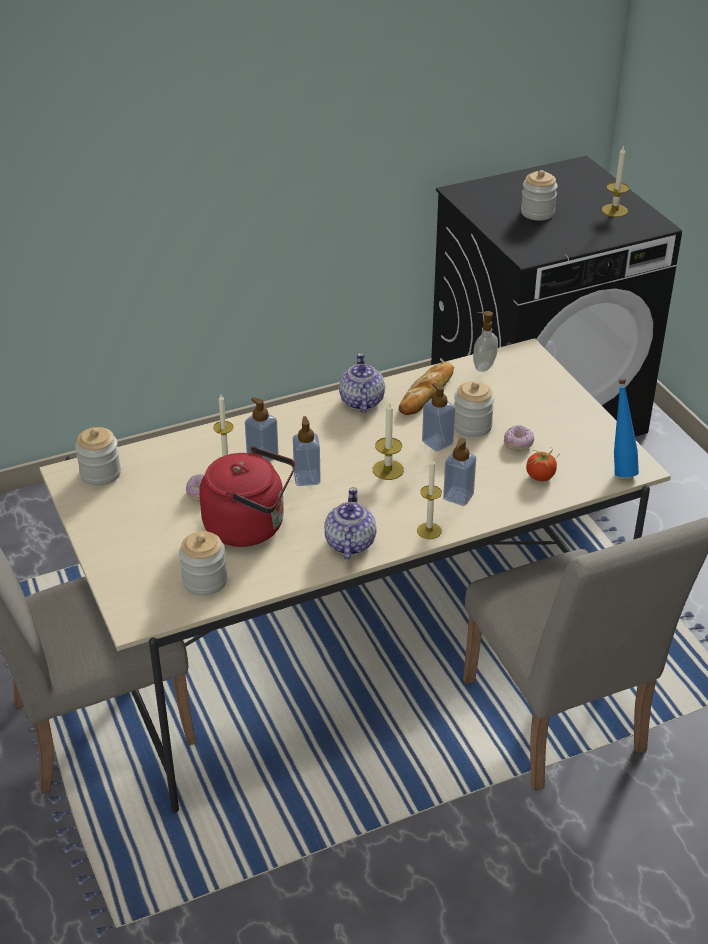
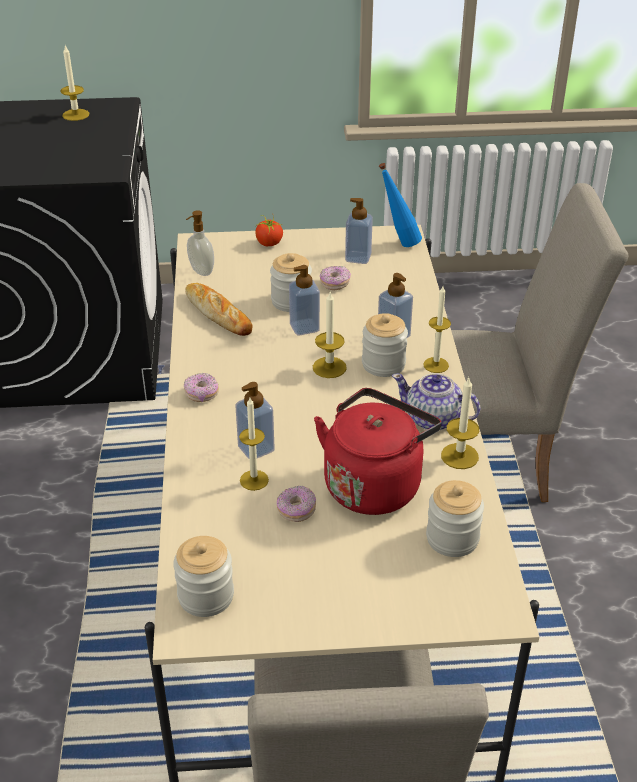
camera: 70 degrees left, 0 degrees up
(307, 478) = (313, 424): soap dispenser -> soap dispenser (358, 257)
(307, 568) = (459, 456): none -> candle
(314, 413) = (201, 394): none -> donut
(361, 402) = (204, 358): teapot -> none
(537, 213) = (37, 149): jar -> jar (383, 364)
(540, 476) = (388, 284): tomato -> tomato (269, 243)

